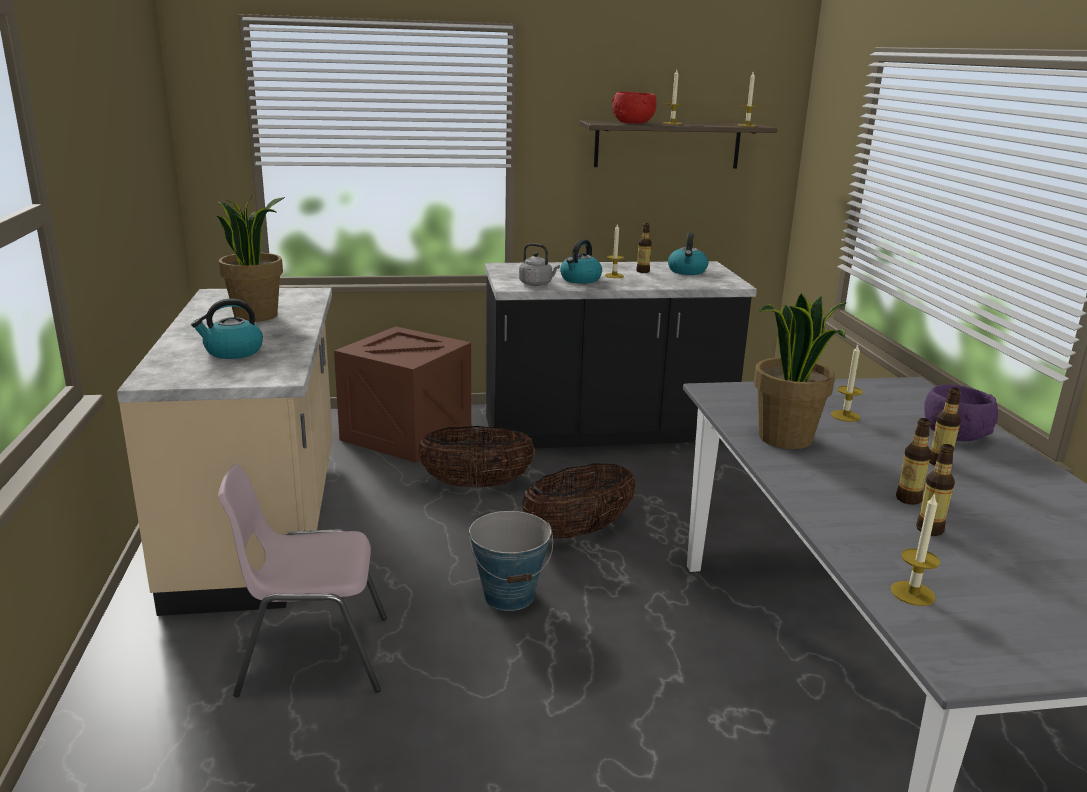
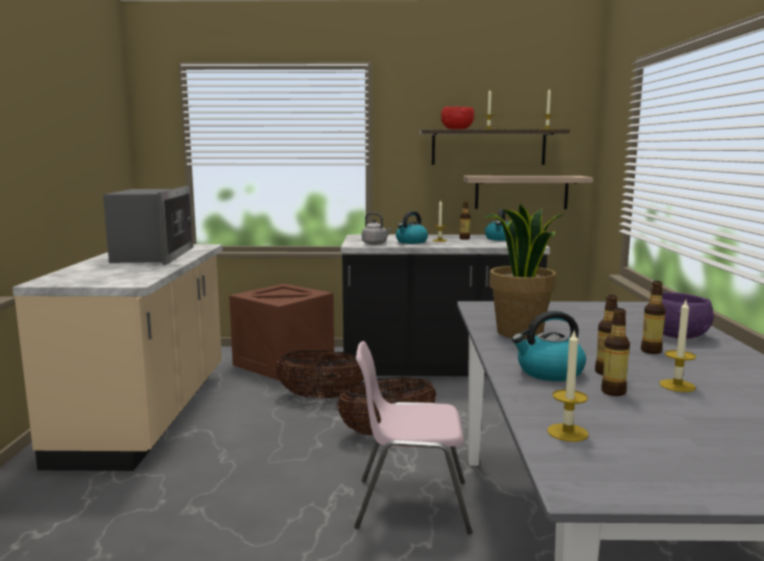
camera: 10 degrees right, 10 degrees down
(233, 352) = (115, 271): kettle -> kettle (549, 372)
(256, 315) = (153, 255): potted plant -> microwave
(312, 655) = (135, 505): pink chair -> pink chair (410, 504)
(509, 596) = (311, 473): bucket -> none
(706, 203) = (521, 192): none -> shelf
(845, 416) = (583, 321): candle -> candle (677, 386)

